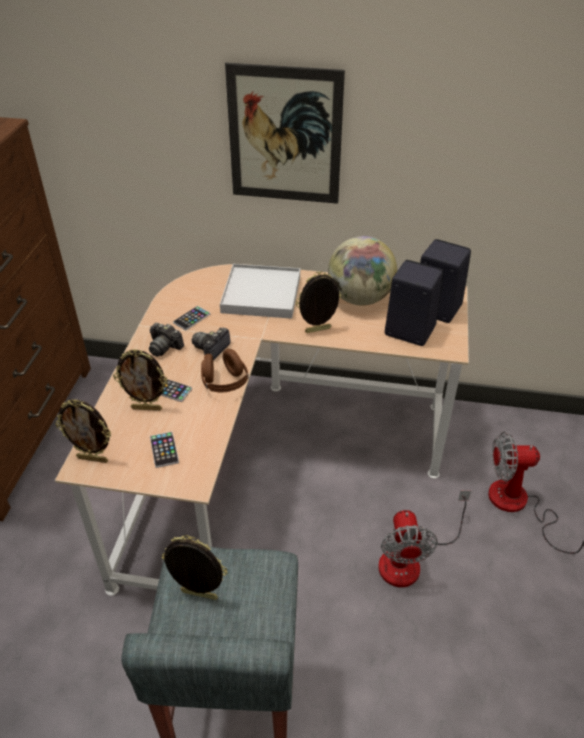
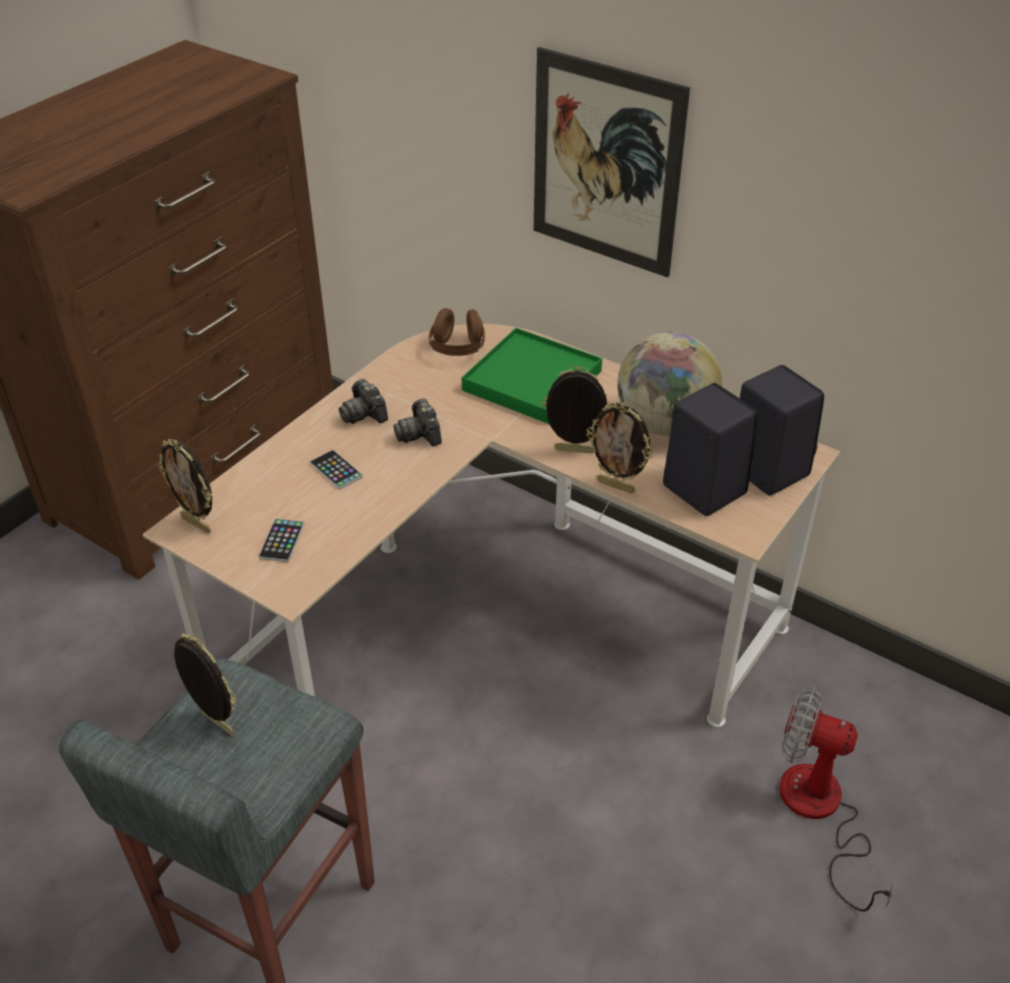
camera: 25 degrees right, 0 degrees up
(147, 408) = (294, 484): picture frame -> picture frame (616, 486)
(191, 318) = (421, 387): phone -> none
(212, 349) = (420, 434): camera -> camera turned 75 degrees counterclockwise
(224, 383) = (406, 483): brown headphones -> brown headphones (457, 349)
(261, 294) = (532, 381): white tray -> green tray
(410, 559) = (609, 821): fan -> none

